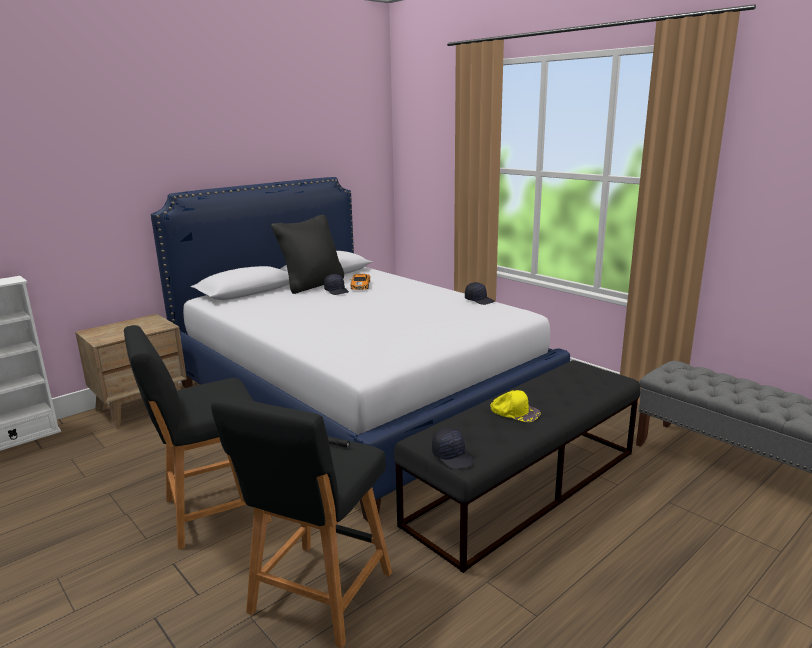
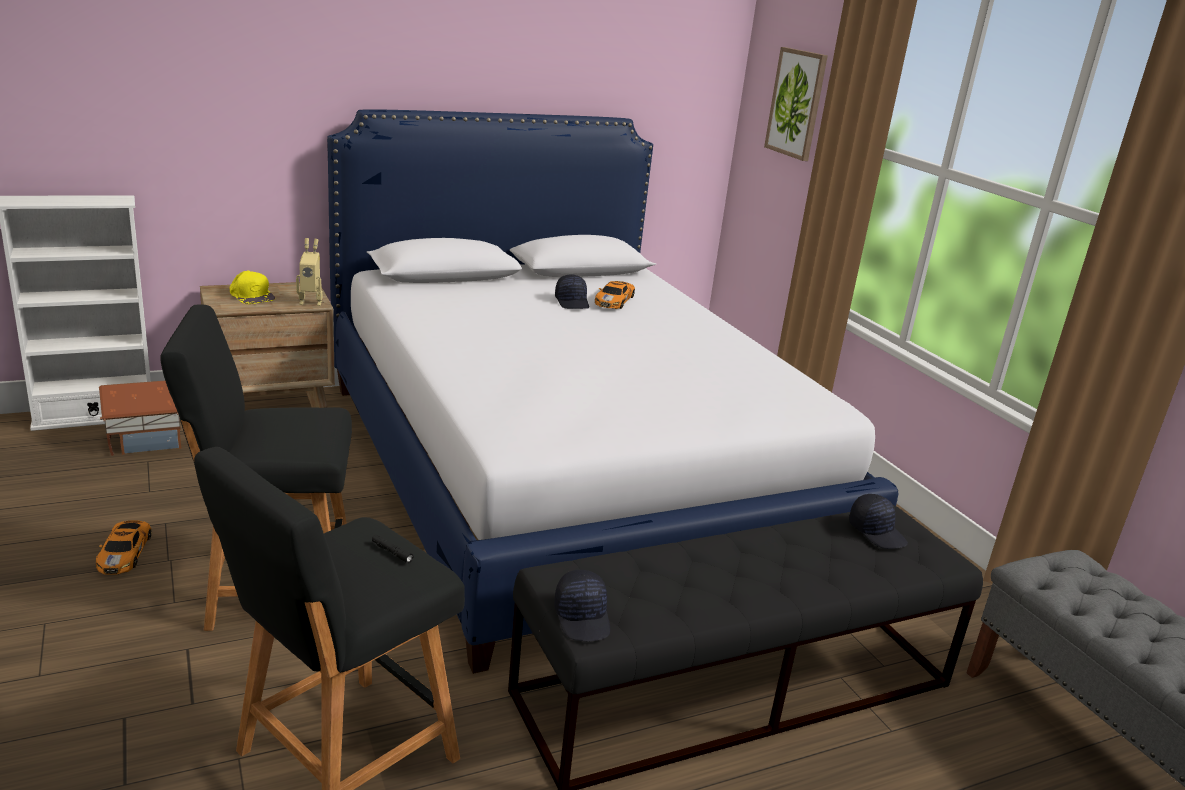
camera: 15 degrees right, 5 degrees up
(61, 447) = (145, 442): none -> toy house
(90, 518) = (125, 552): none -> toy car
(161, 325) = (311, 302): none -> toy robot
(312, 284) = (544, 283): black pillow -> none
(433, 152) = (796, 103): none -> picture
(479, 300) = (779, 367): black cap -> black cap (877, 532)
(515, 412) = (731, 570): yellow cap -> yellow cap (251, 295)

